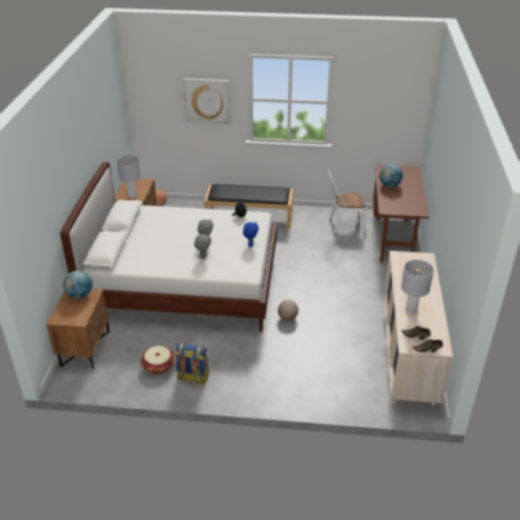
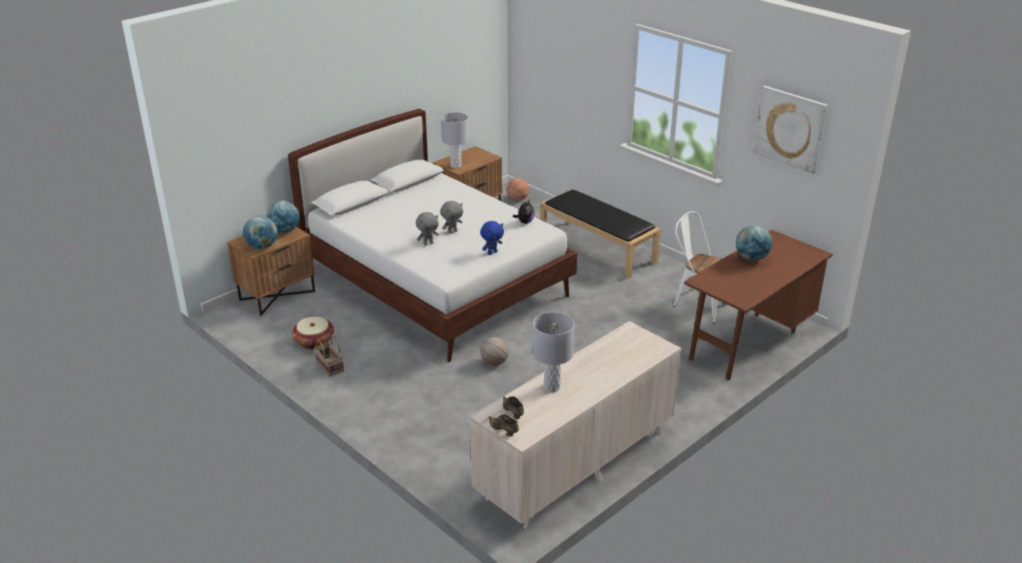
camera: 40 degrees right, 5 degrees down
(81, 314) = (262, 247): none -> globe
(192, 377) = (329, 366): backpack -> basket
(207, 101) = (586, 76): picture -> picture (790, 128)

